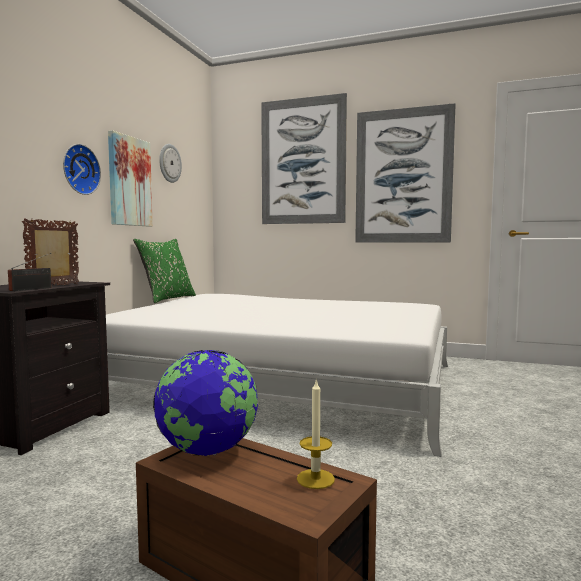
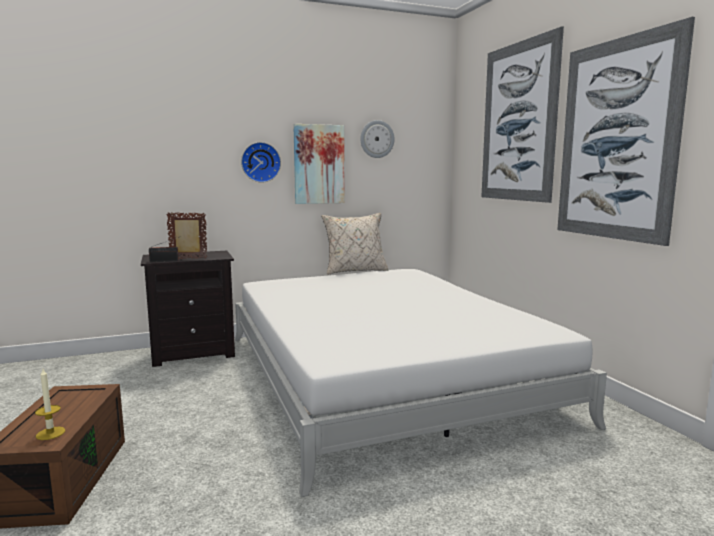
camera: 50 degrees right, 5 degrees up
(167, 299) = (355, 271): green pillow -> beige pillow
(208, 450) = (79, 395): globe -> none

